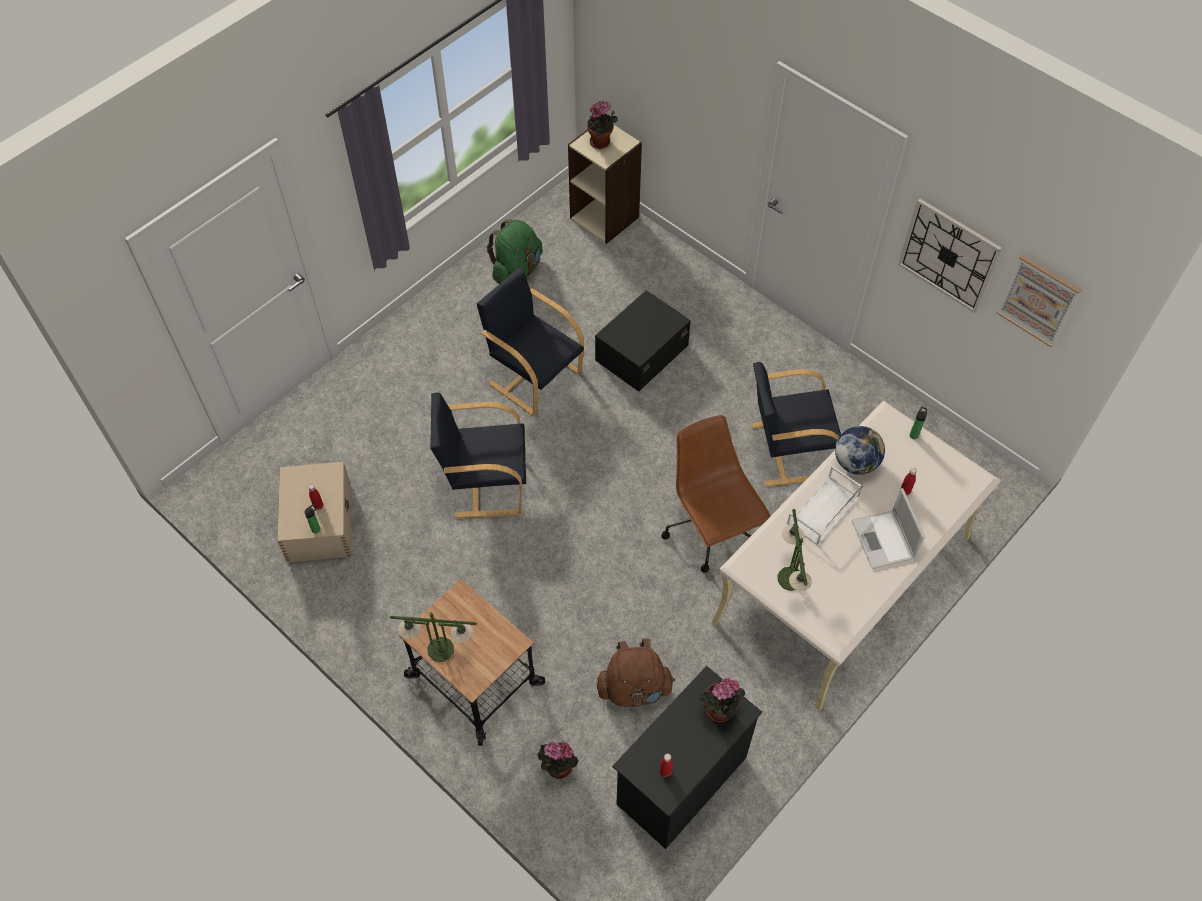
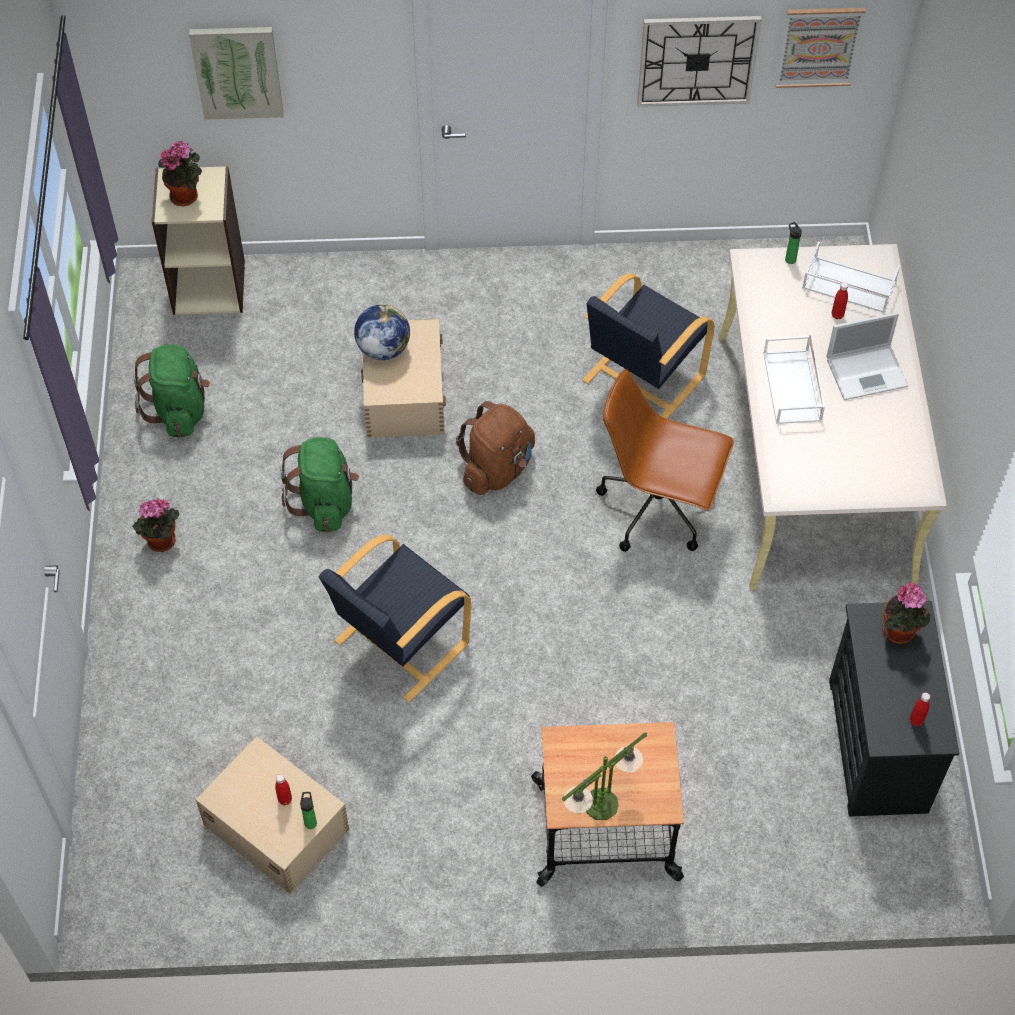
camera: 45 degrees left, 0 degrees up
(534, 376) = (325, 502): black armchair -> green backpack
(557, 768) = (766, 835): potted plant -> potted plant (161, 543)
(634, 688) = (751, 705): brown backpack -> brown backpack (497, 468)
(640, 353) = (403, 395): black storage box -> beige storage box
(662, 77) = (237, 71): none -> picture
(790, 579) = (833, 469): table lamp -> none
(855, 462) = (771, 323): globe -> globe (383, 348)
(883, 541) = (868, 372): laptop -> laptop turned 45 degrees counterclockwise
(934, 479) = (848, 285): none -> white tray

